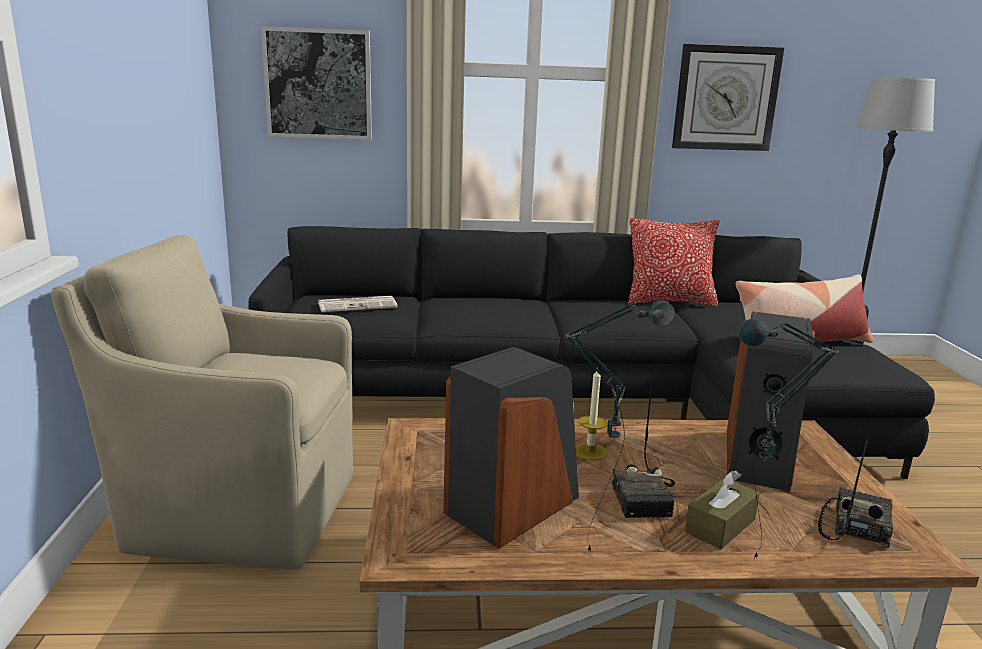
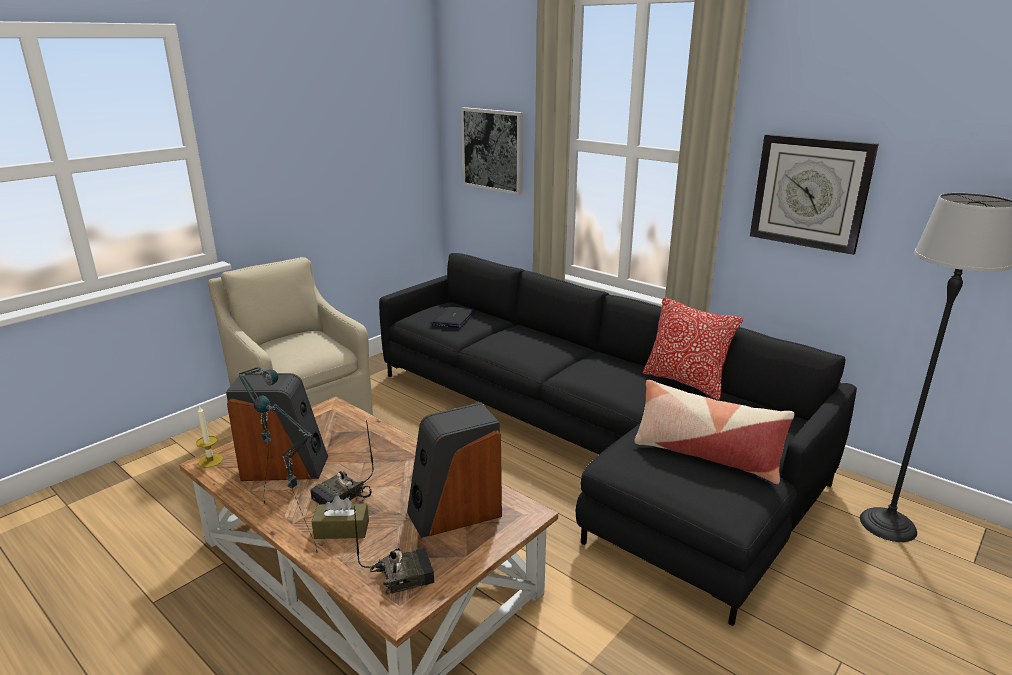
camera: 45 degrees right, 5 degrees up
(358, 305) = (453, 318): newspaper -> laptop
(590, 451) = (378, 459): candle -> candle (210, 461)

